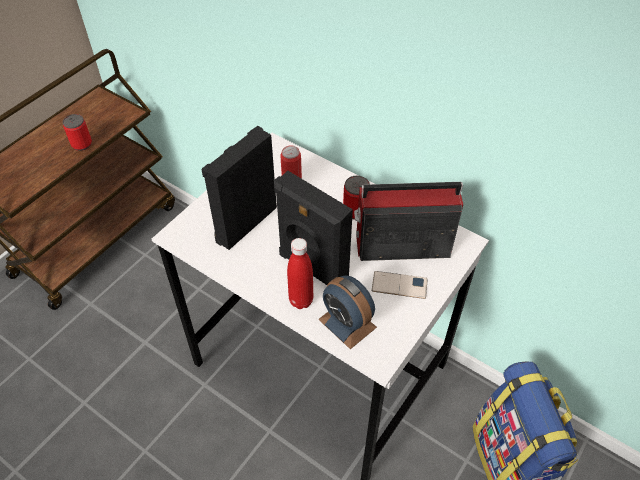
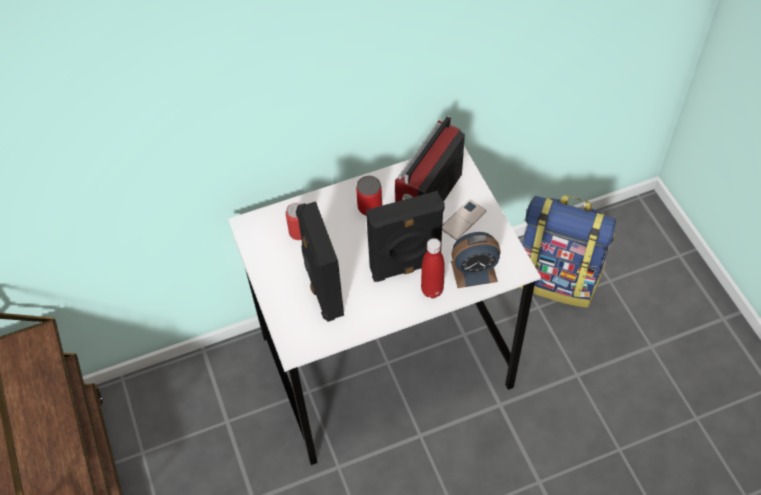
camera: 55 degrees left, 5 degrees up
(82, 144) = (50, 401): can -> none

